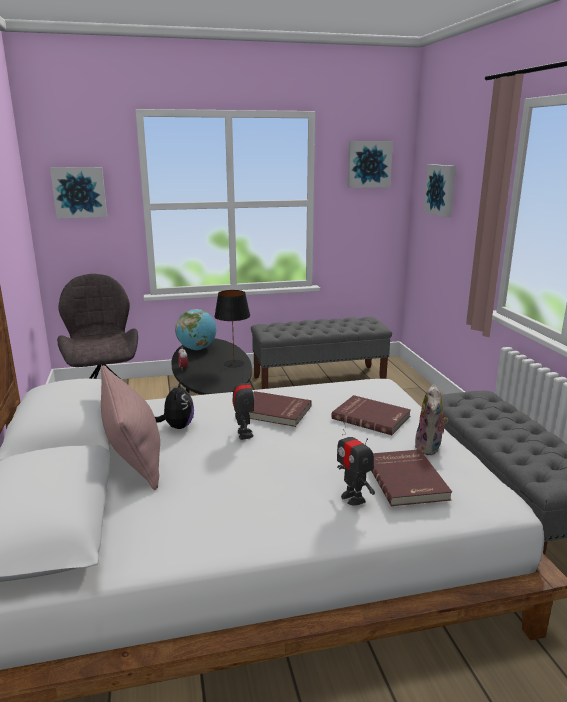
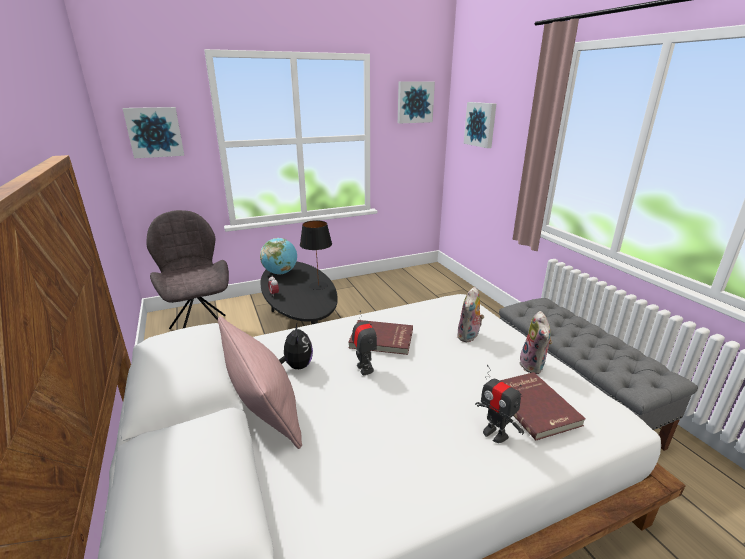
camera: 10 degrees left, 5 degrees up
(319, 380) = (382, 288): grey bench -> none
(371, 417) = (469, 337): red book -> plush toy

